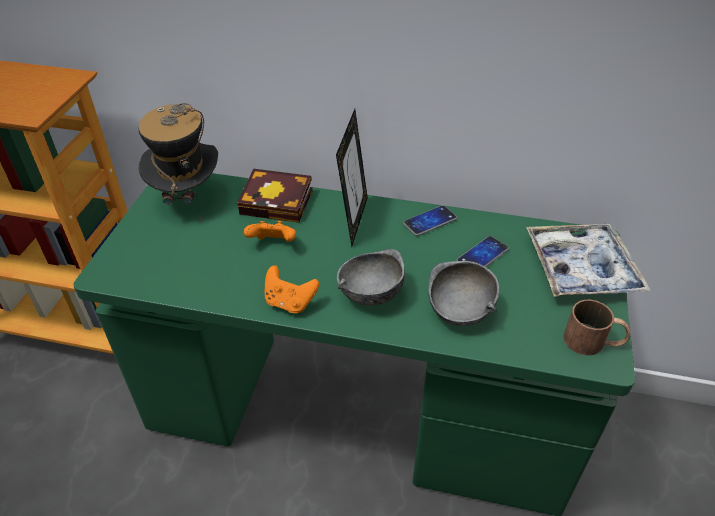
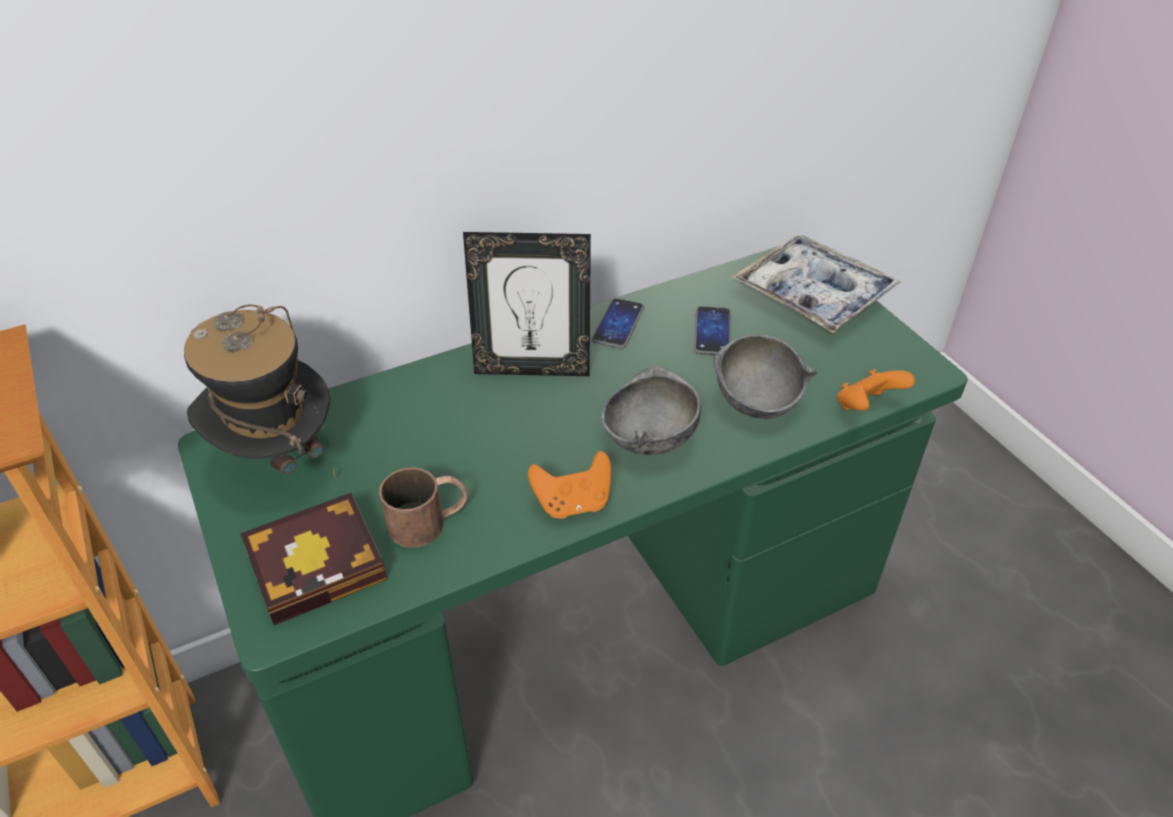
camera: 40 degrees left, 0 degrees up
(273, 244) = (469, 449): orange game controller -> orange game controller (866, 407)
(280, 202) = (414, 394): book -> book (322, 563)
(353, 220) = (532, 368): picture frame -> picture frame turned 120 degrees clockwise
(593, 342) = (899, 359): brown mug -> brown mug (429, 521)

